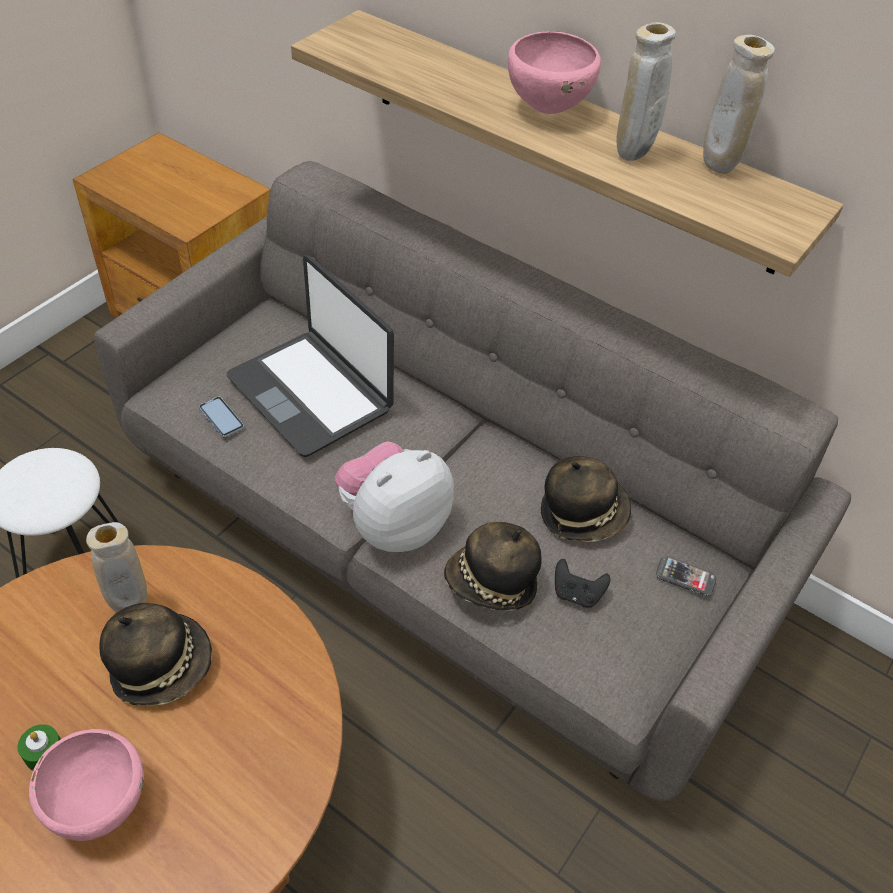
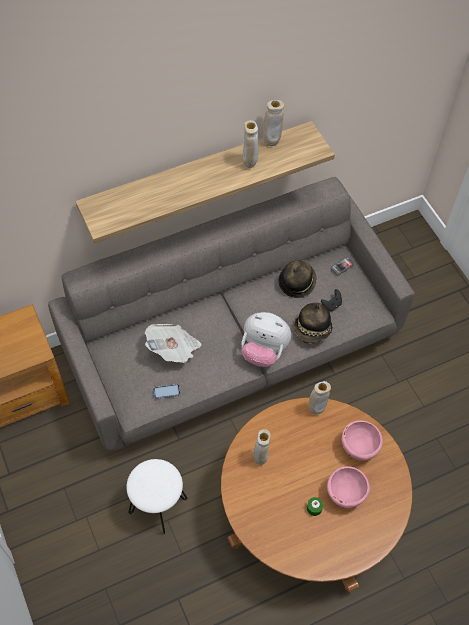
camera: 60 degrees left, 10 degrees up
(162, 665) = (295, 456): hat -> none
(294, 660) = (316, 409): none -> beige vase
(311, 393) = (174, 349): laptop -> newspaper
(393, 525) = (263, 351): plush toy -> plush toy turned 60 degrees counterclockwise
(547, 109) = (202, 173): pink bowl -> pink bowl (358, 448)

